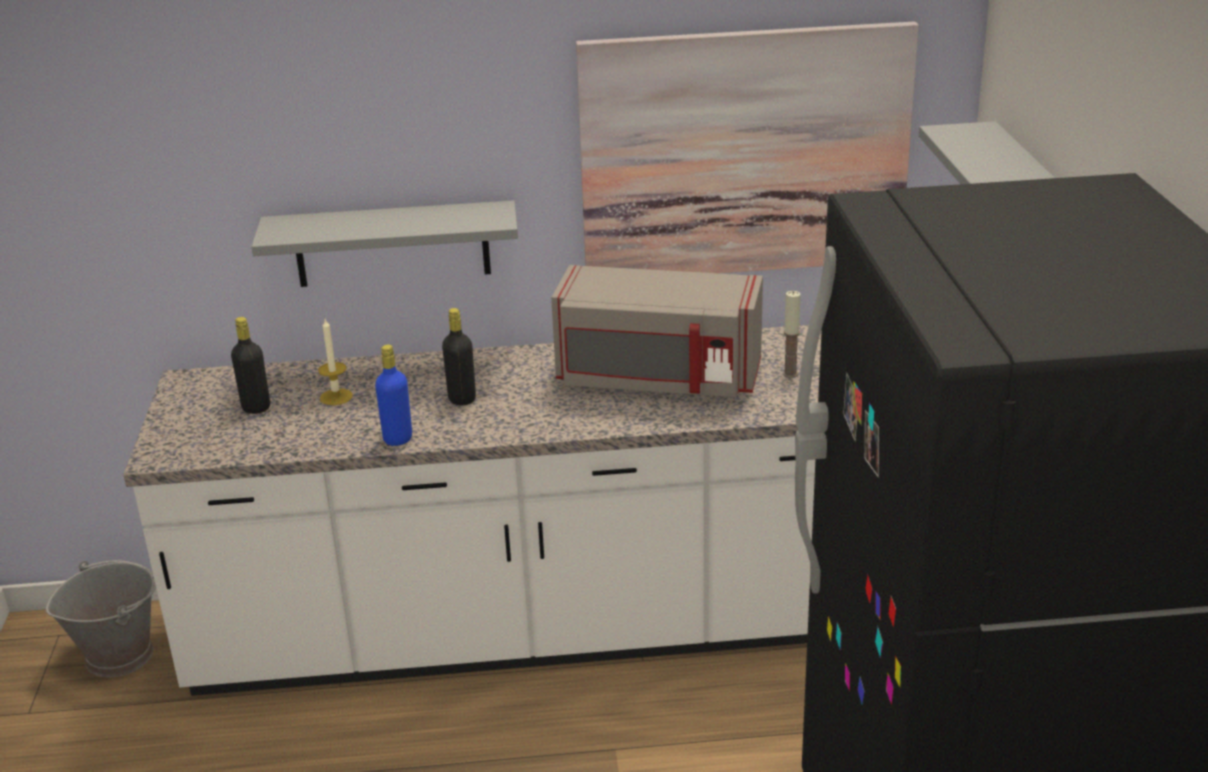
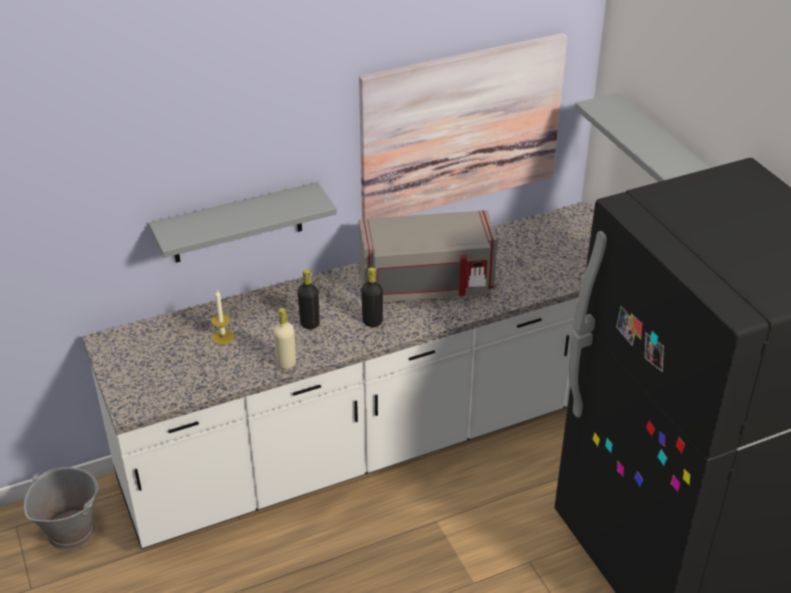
camera: 20 degrees left, 10 degrees up
(256, 408) = (172, 356): black bottle -> black bottle (372, 322)
(398, 439) = (286, 363): blue bottle -> beige bottle
(790, 374) = (506, 267): candle -> none

